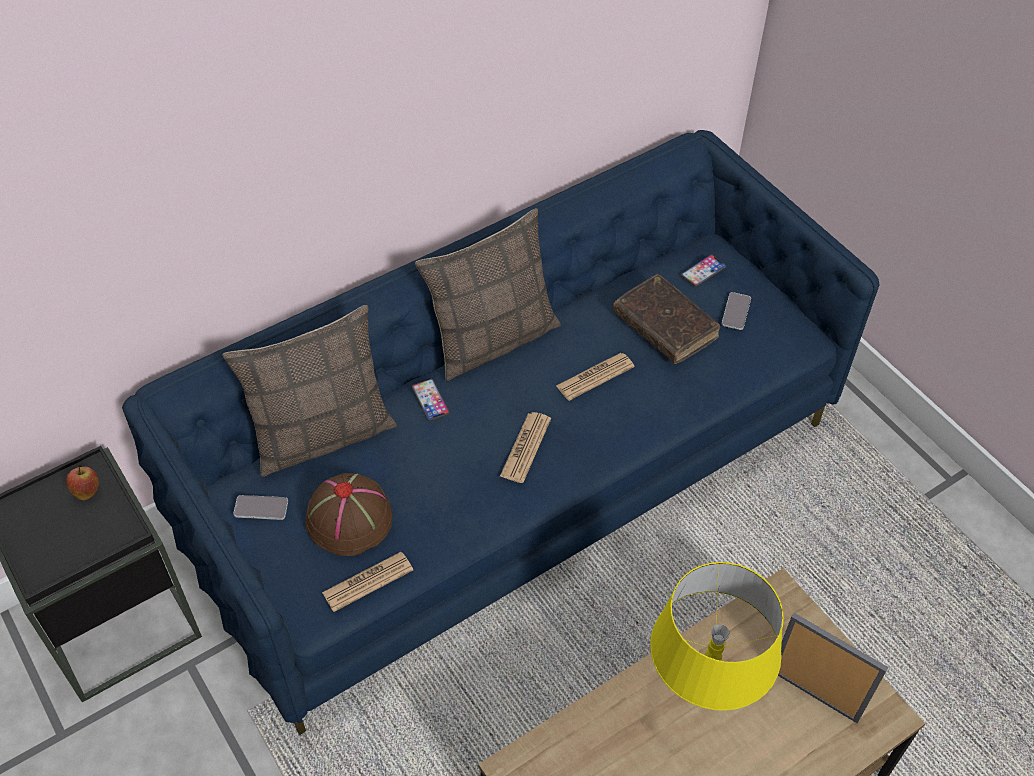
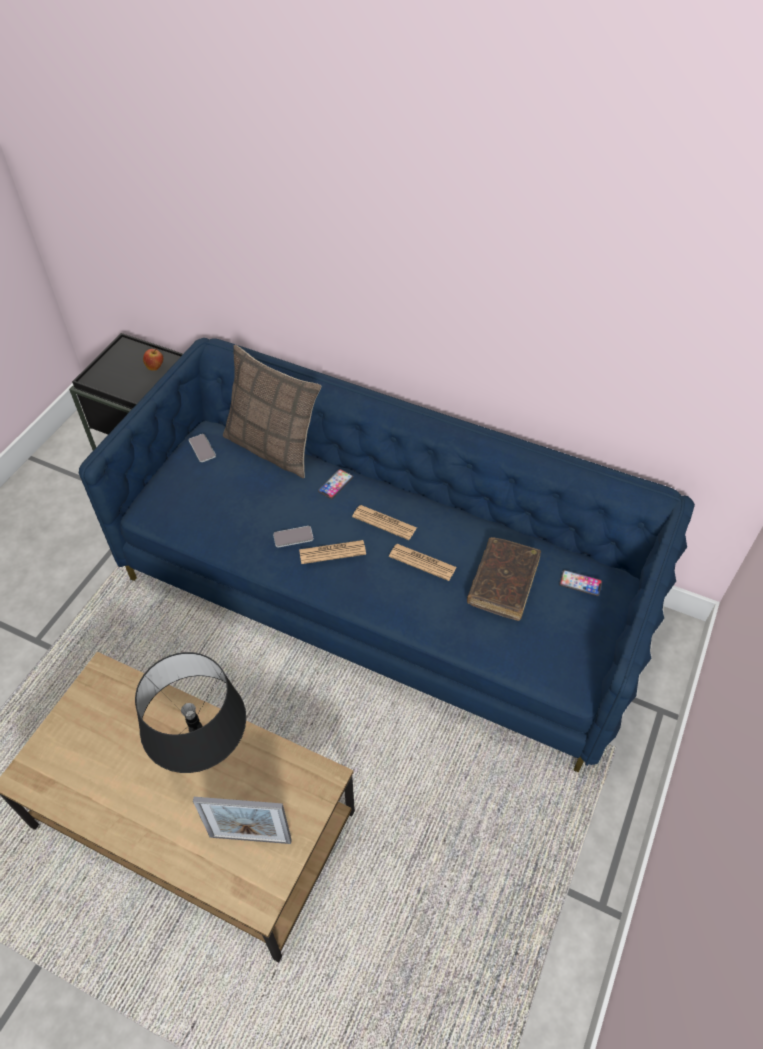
camera: 60 degrees right, 0 degrees up
(350, 519) = (218, 492): brown hat -> none
(368, 582) = (181, 524): newspaper -> newspaper (384, 522)
(492, 339) = (413, 491): pillow -> none
(700, 698) = (208, 760): yellow table lamp -> black table lamp
(736, 311) = (557, 622): phone -> phone (293, 537)
(814, 694) = (250, 838): picture frame -> picture frame turned 90 degrees clockwise

